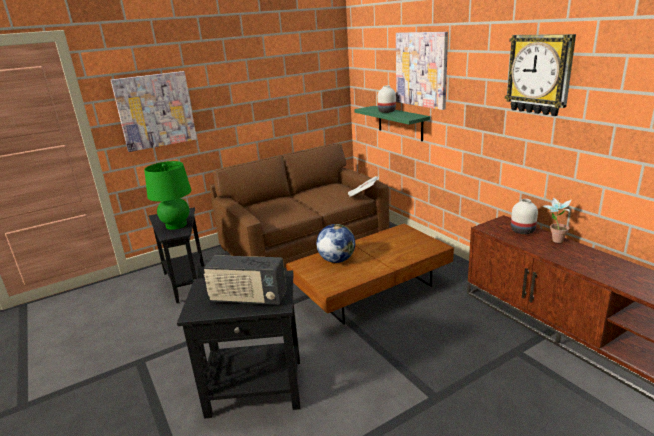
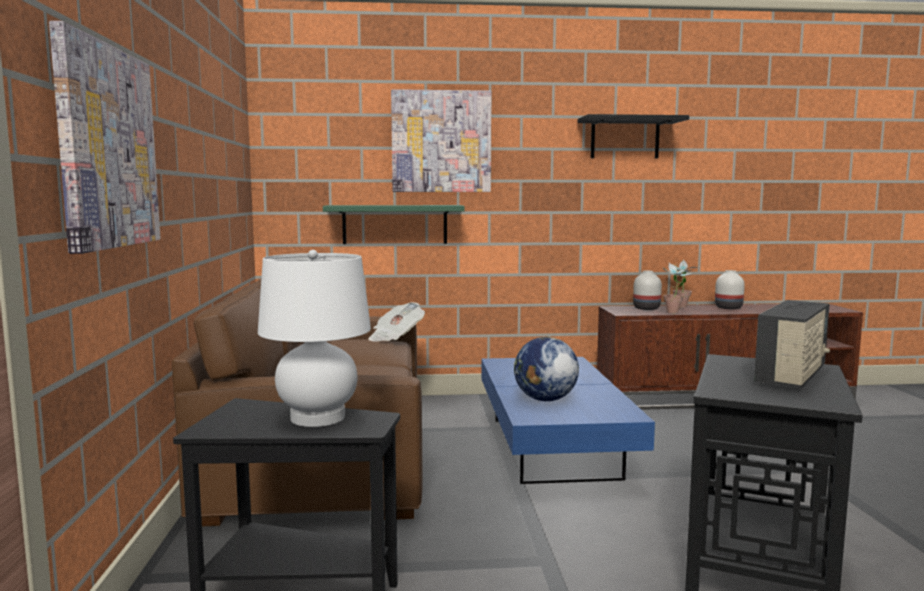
camera: 65 degrees left, 15 degrees down
(176, 225) = (318, 417): green table lamp -> white table lamp
(371, 290) = (551, 447): brown coffee table -> blue coffee table
(387, 111) = (387, 205): white vase -> white vase (728, 307)
(518, 243) = (674, 313): none -> potted plant
(539, 74) = (625, 138): wall clock -> black shelf

